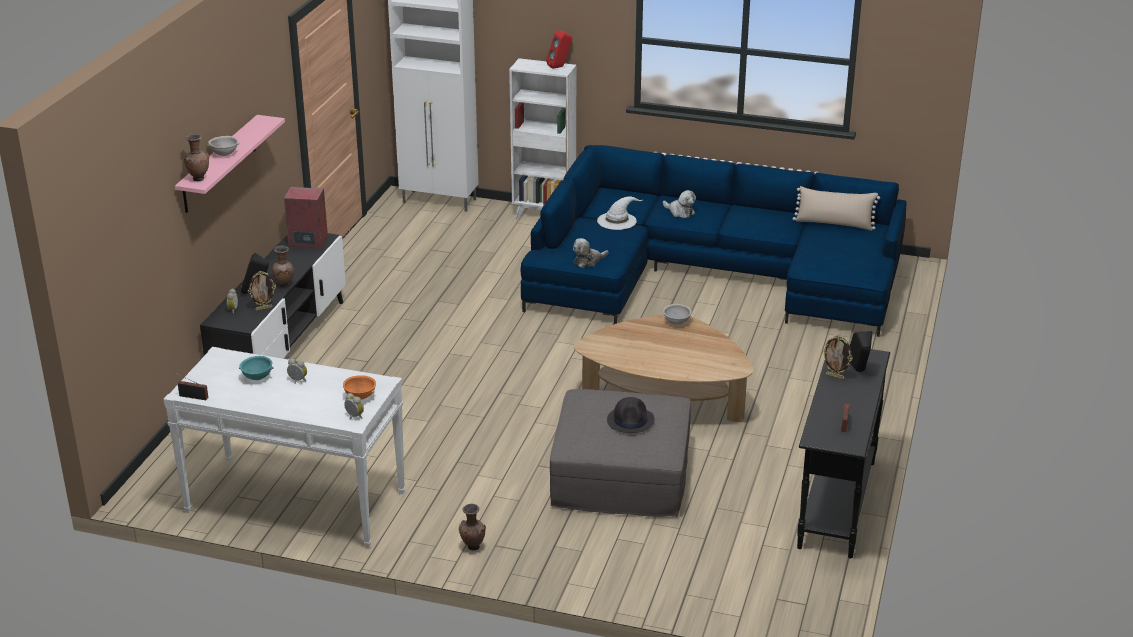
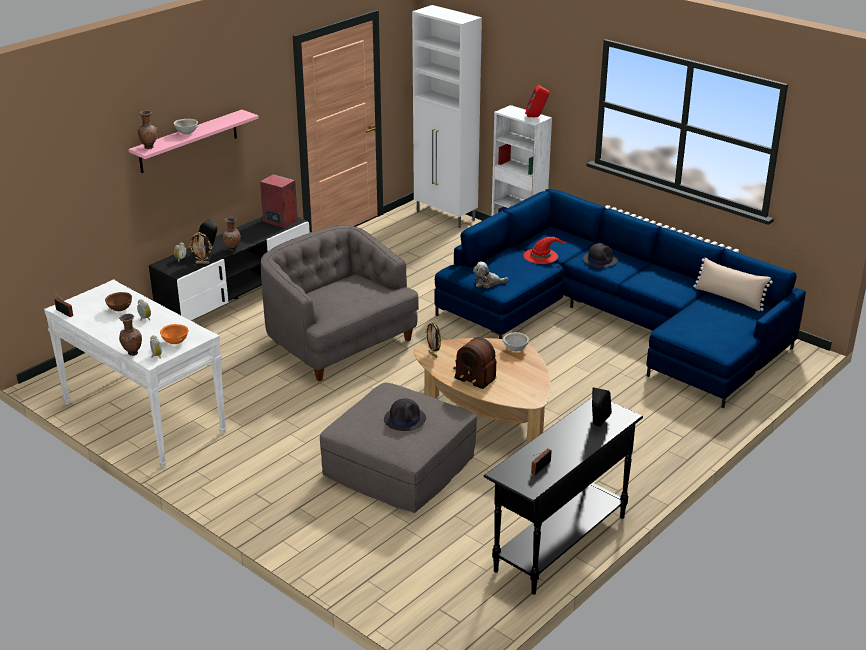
camera: 25 degrees right, 0 degrees up
(257, 378) = (120, 309): turquoise bowl -> brown bowl
(444, 366) = (339, 343): none -> grey armchair
(472, 547) = (237, 490): brown vase -> brown vase (132, 353)
(617, 220) = (541, 256): white hat -> red hat
(658, 356) = (475, 373): none -> radio
(680, 212) = (600, 260): plush toy -> black hat
(835, 376) = (572, 424): picture frame -> picture frame (433, 355)

